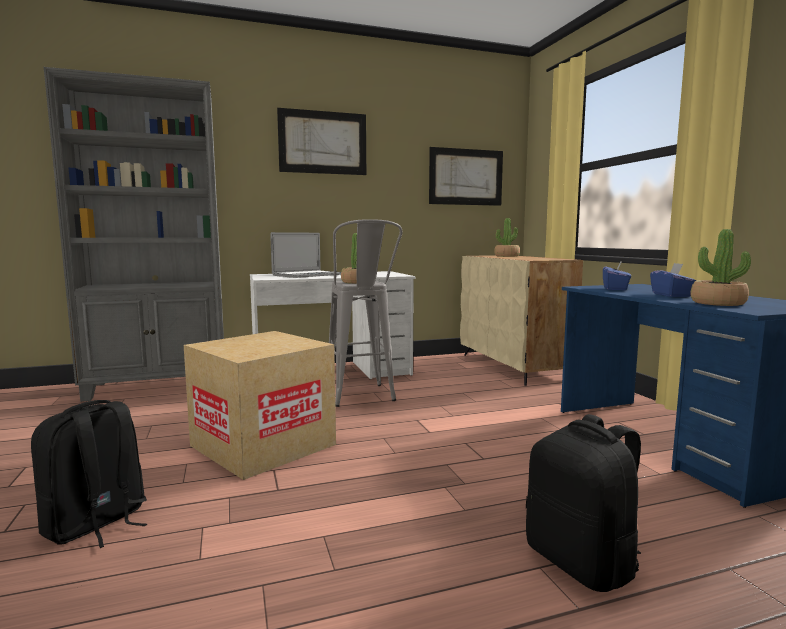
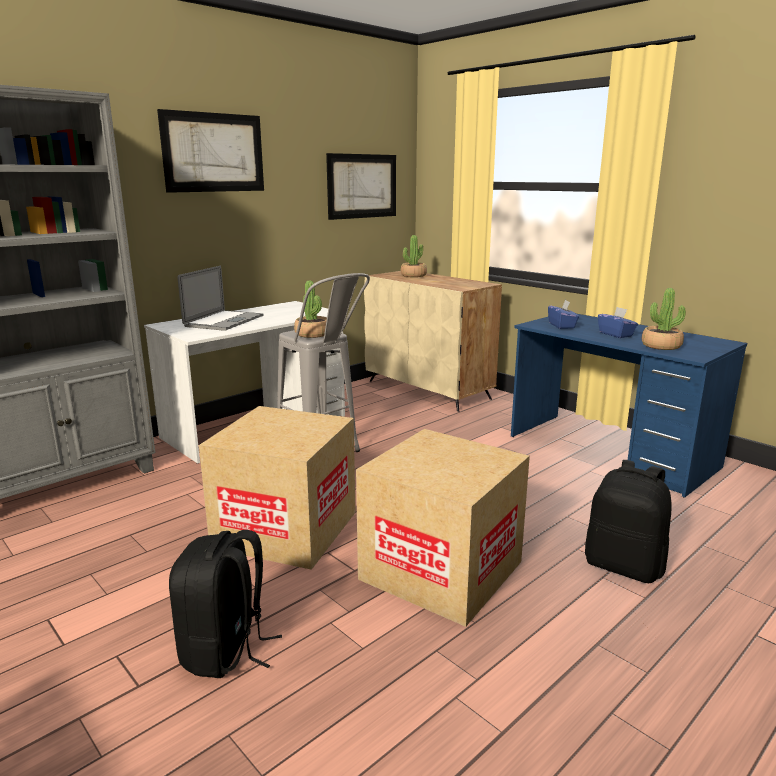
camera: 25 degrees left, 10 degrees up
(357, 510) = (441, 570): none -> cardboard box

